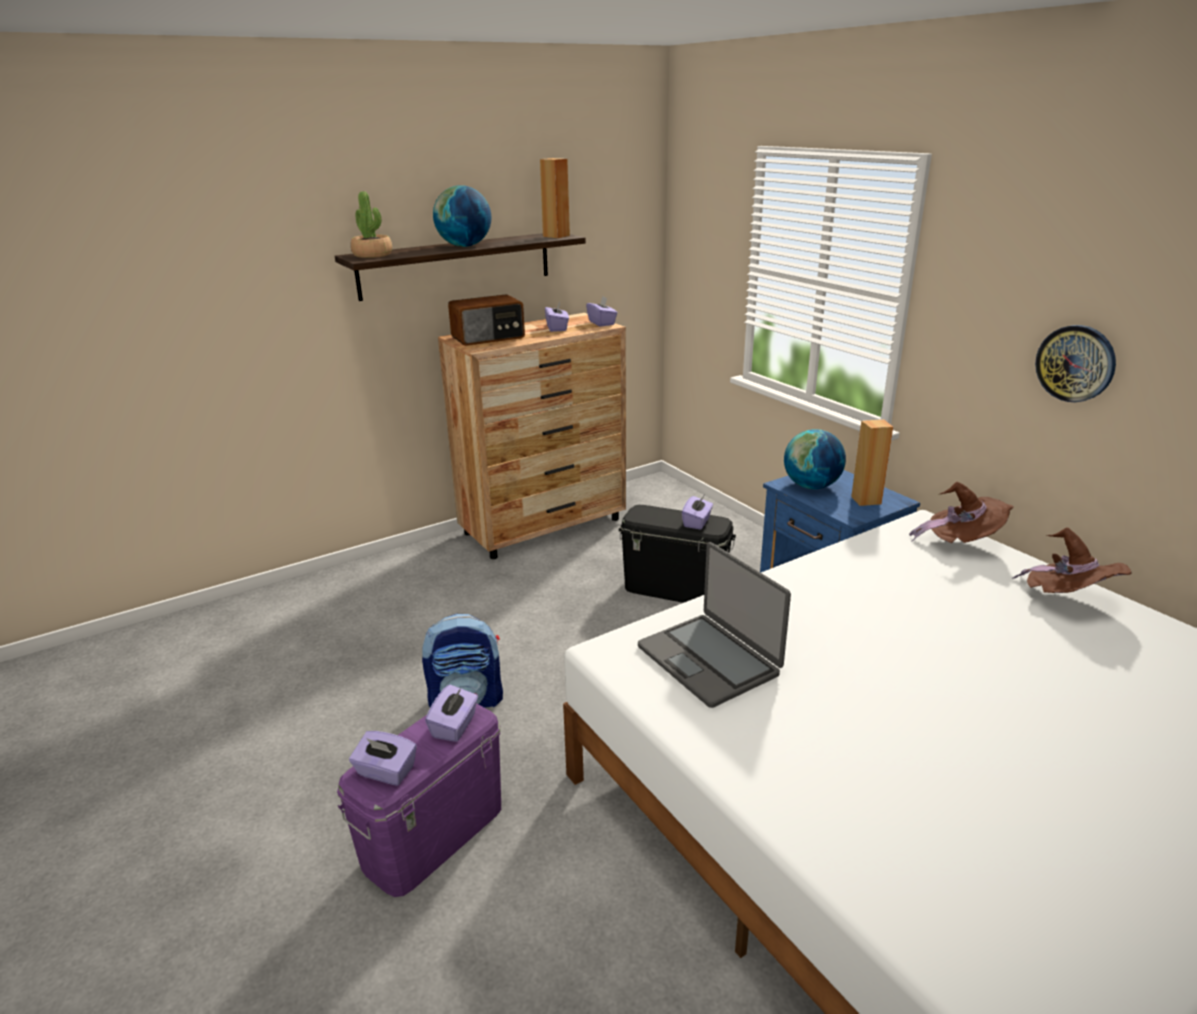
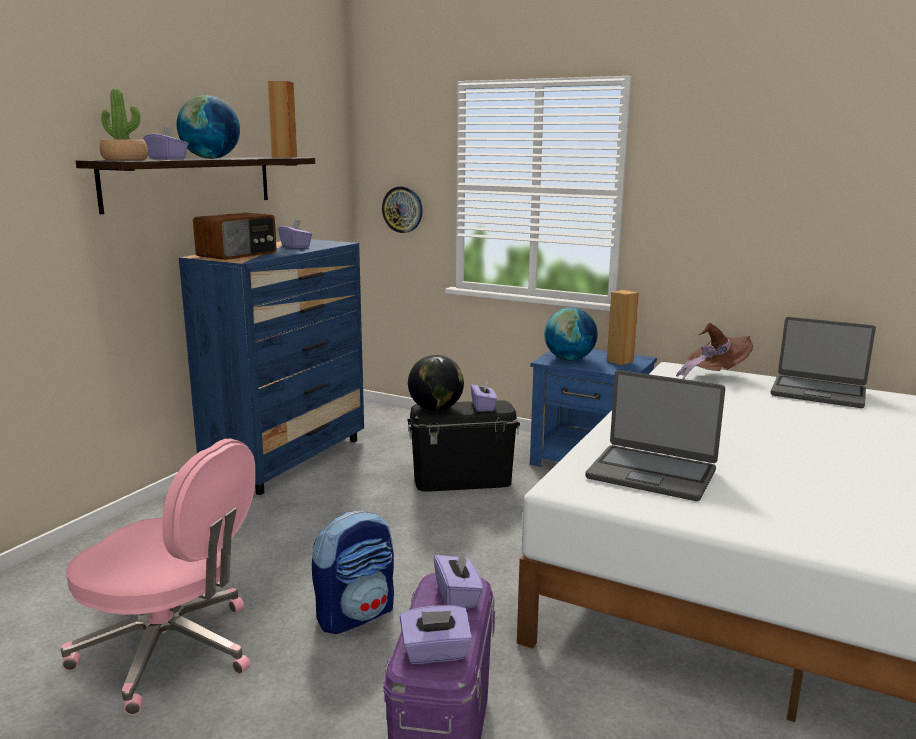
camera: 30 degrees left, 10 degrees down
(322, 686) = (171, 651): none -> pink office chair
(544, 526) = (288, 459): brown dresser -> blue dresser
(602, 323) = (332, 242): purple tissue box -> purple tissue box (167, 159)
(649, 515) = (435, 409): none -> globe
(1066, 600) = (818, 392): brown hat -> laptop
(1075, 363) = (774, 219): wall clock -> wall clock (402, 209)

